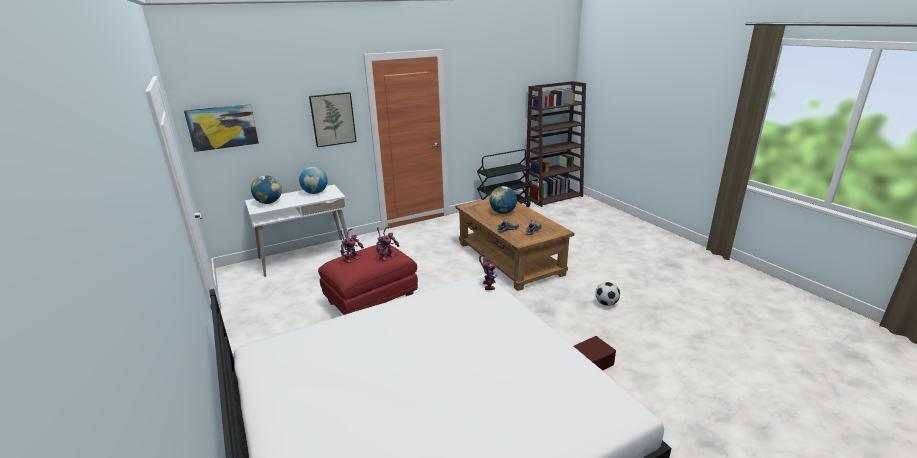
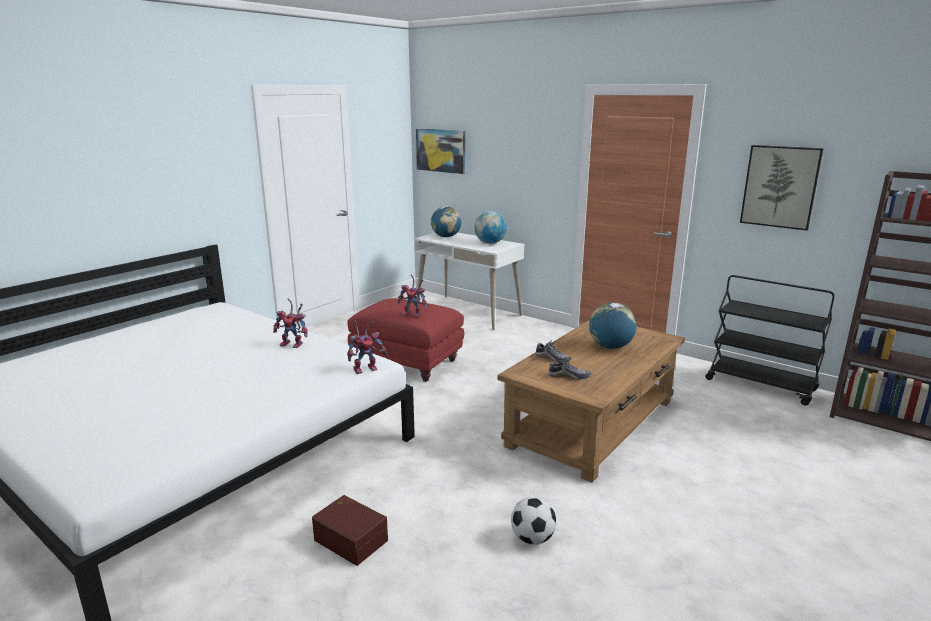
camera: 65 degrees right, 5 degrees down
(333, 119) = (537, 163): picture -> picture (780, 187)
(351, 259) = (396, 302): toy robot -> toy robot (294, 344)

